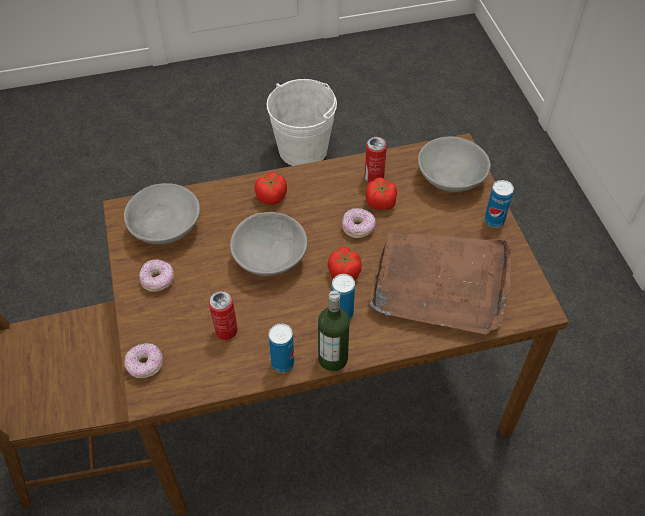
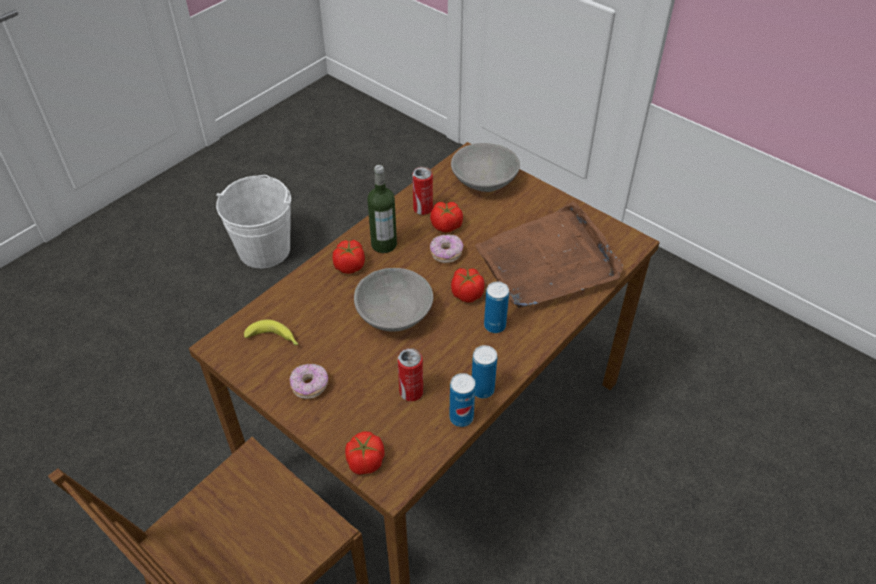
camera: 35 degrees left, 5 degrees down
(145, 365) = (365, 461): donut -> tomato
(165, 227) = (274, 339): grey bowl -> banana
(333, 358) = (518, 363): bottle -> bottle (384, 244)
(494, 221) = (545, 197): can -> can (461, 417)

